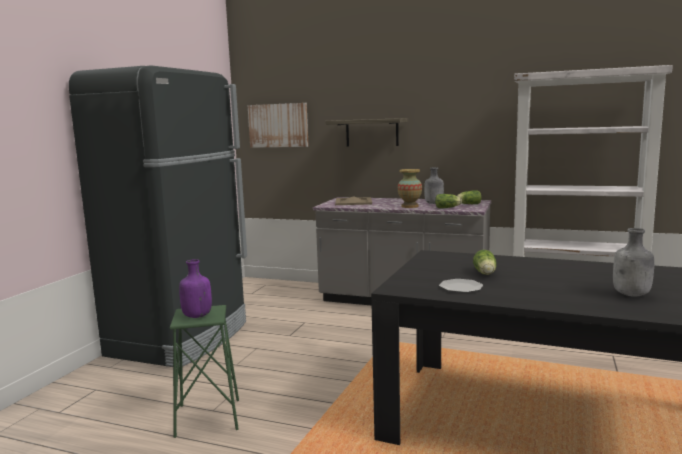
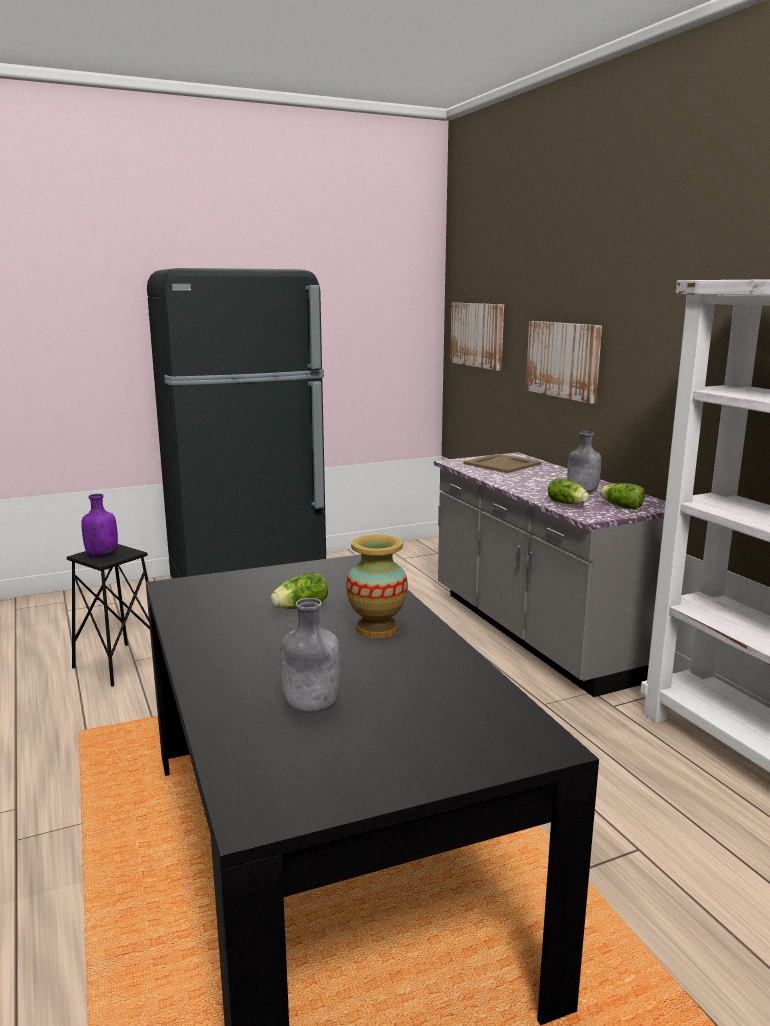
camera: 45 degrees right, 5 degrees up
(208, 417) = (119, 664): green stool -> black stool
(372, 132) = (563, 360): shelf -> picture
(410, 206) = (532, 488): vase -> vase (377, 629)
(460, 287) = (217, 610): plate -> none

